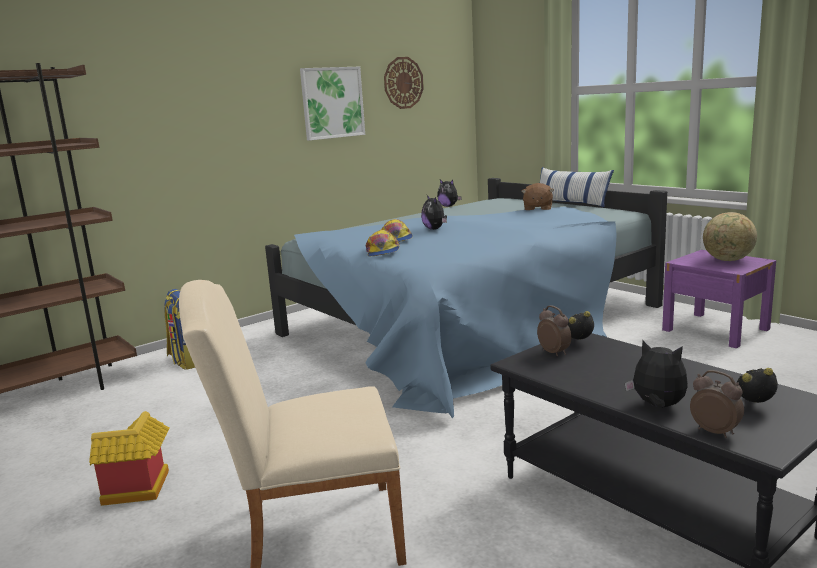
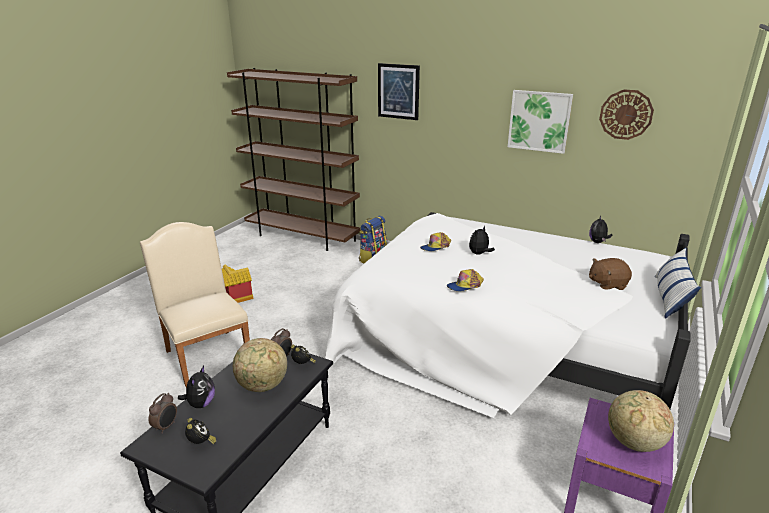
camera: 65 degrees right, 10 degrees up
(143, 89) = (398, 91): none -> picture
(382, 252) = (397, 250): cap -> cap (465, 286)
(472, 325) = (504, 341): blue bed -> white bed
(622, 366) = (262, 386): none -> globe

